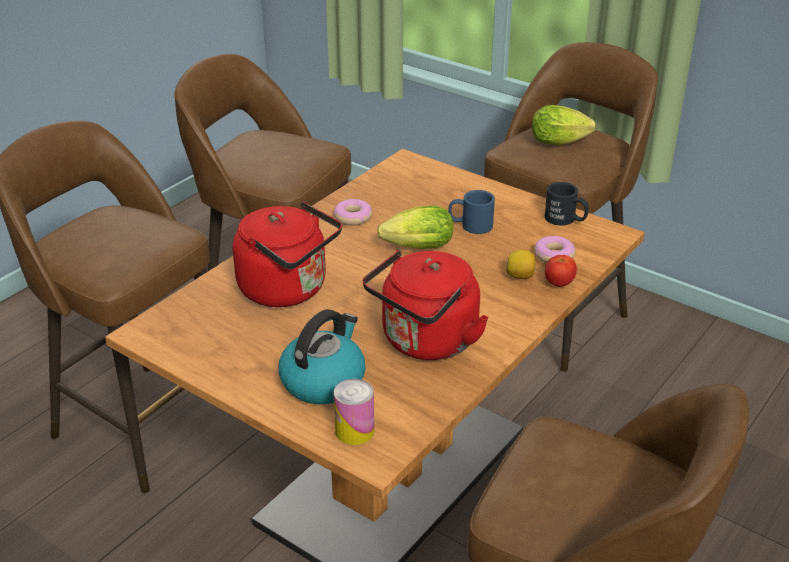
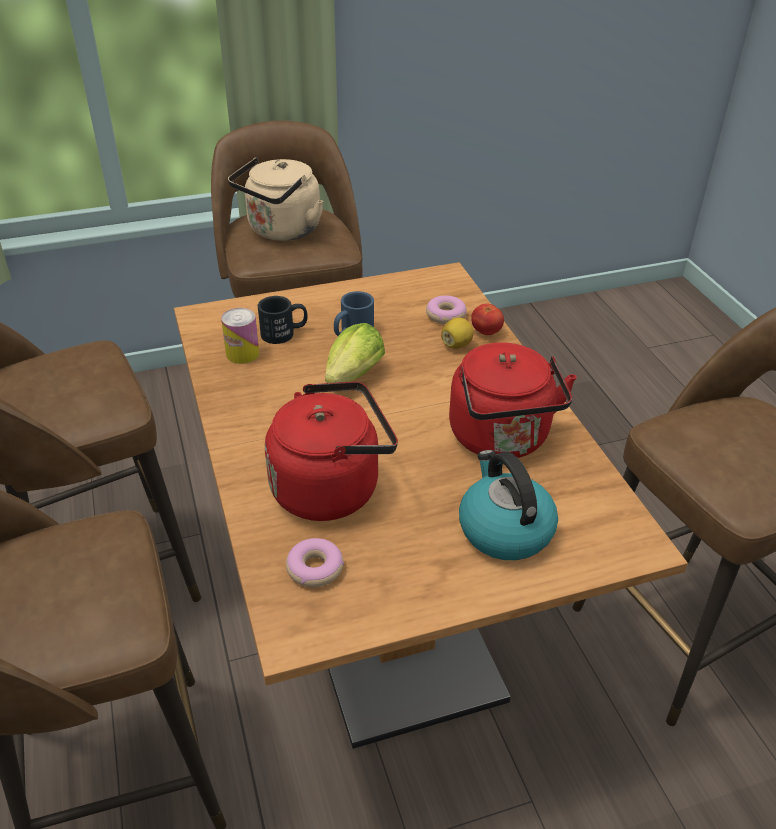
camera: 55 degrees left, 5 degrees up
(353, 217) = (255, 390): donut -> donut (315, 568)
(354, 431) = (595, 542): can -> can (242, 353)
(562, 142) = (281, 231): lettuce -> beige kettle
(565, 219) = (401, 285): black mug -> black mug (284, 333)

